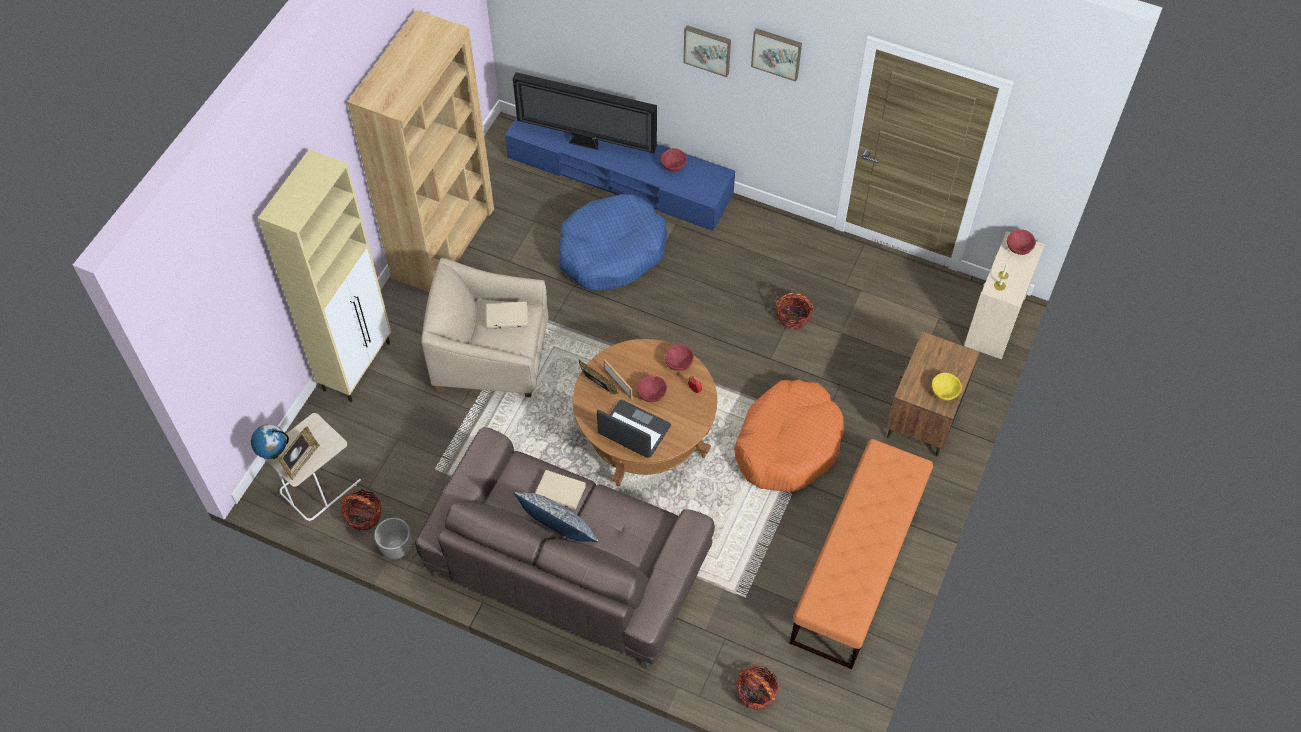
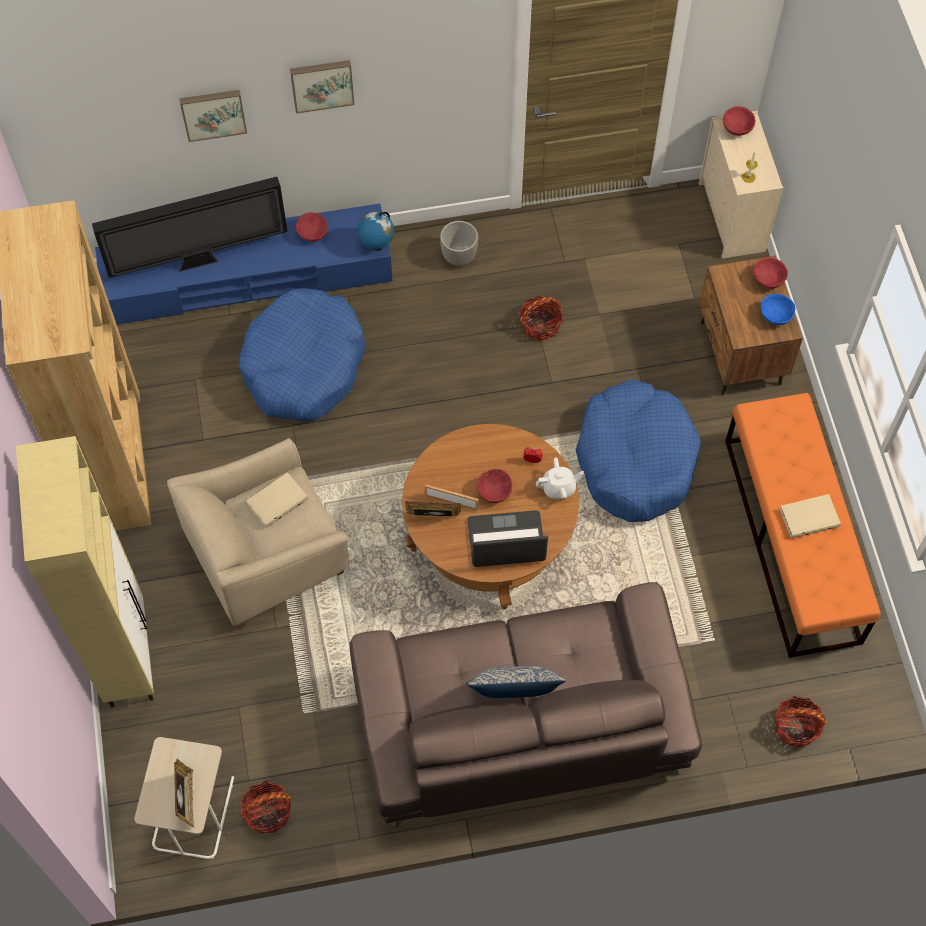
camera: 35 degrees left, 5 degrees up
(274, 453) = (148, 812): globe -> globe (376, 246)
(396, 548) = (331, 824): planter -> planter (458, 257)
(561, 490) = (481, 650): beige book -> beige book (809, 516)
(679, 364) = (496, 443): red bowl -> red bowl (768, 280)
(698, 418) = (559, 488): none -> white teapot
(777, 53) = (410, 49): picture -> picture (213, 113)
(788, 444) = (635, 459): orange dog bed -> blue dog bed
(945, 393) = (776, 316): yellow bowl -> blue bowl

